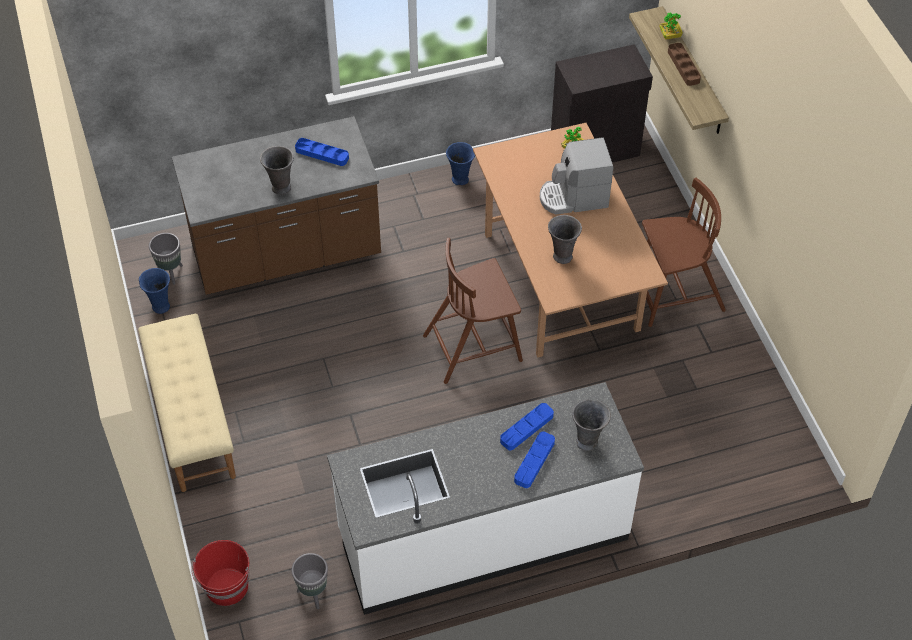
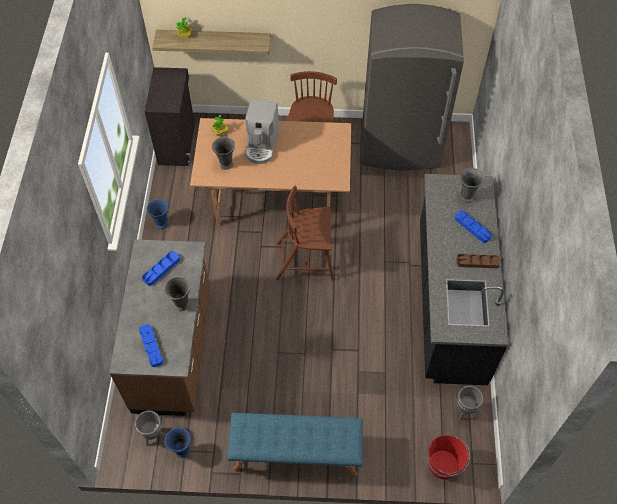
camera: 70 degrees left, 5 degrees up
(191, 419) = (296, 454): beige bench -> blue bench
(474, 347) = (306, 261): brown chair -> brown chair turned 90 degrees clockwise
(483, 534) = (449, 301): white counter -> black counter
(526, 428) = (446, 224): blue tray -> blue tray (151, 346)
(562, 256) = (307, 167): grey vase -> grey vase (225, 165)
(683, 66) = (216, 38): brown tray -> brown tray (477, 262)
(736, 403) = (401, 145): none -> grey fridge

